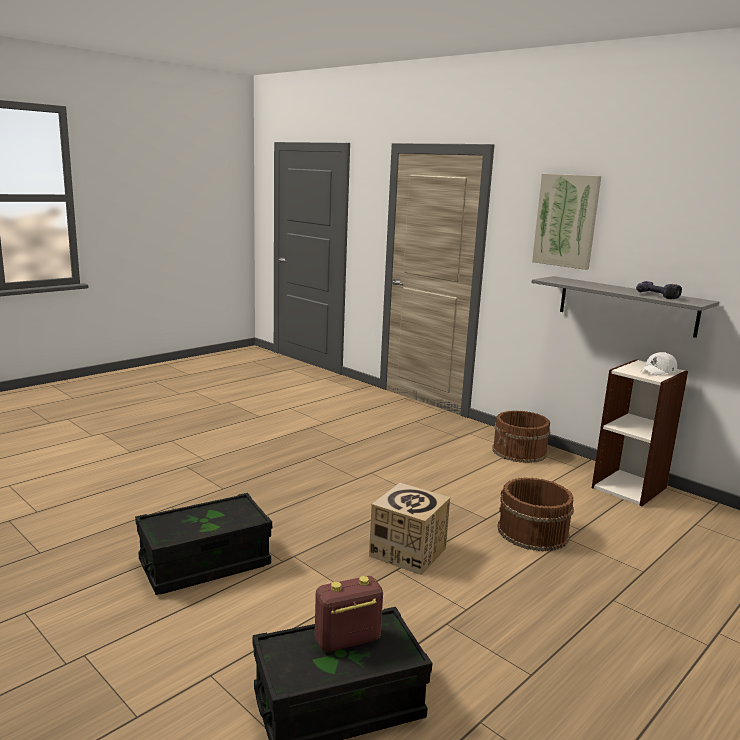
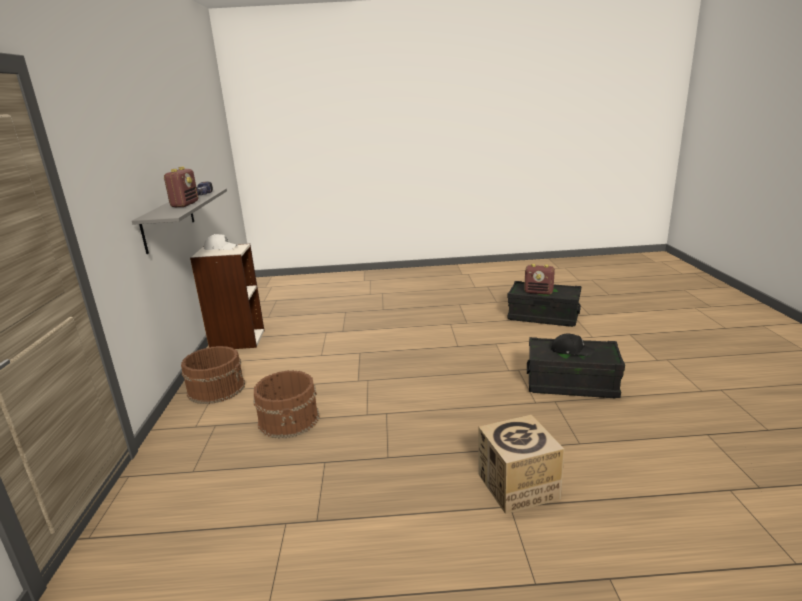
camera: 135 degrees left, 5 degrees up
(208, 521) = (571, 350): none -> black cap
(408, 552) = (438, 351): cardboard box -> cardboard box (518, 486)
(532, 532) = (353, 338): brown bucket -> brown bucket (289, 419)
(566, 221) = (119, 155): picture -> none
(599, 287) = (185, 204): none -> radio

